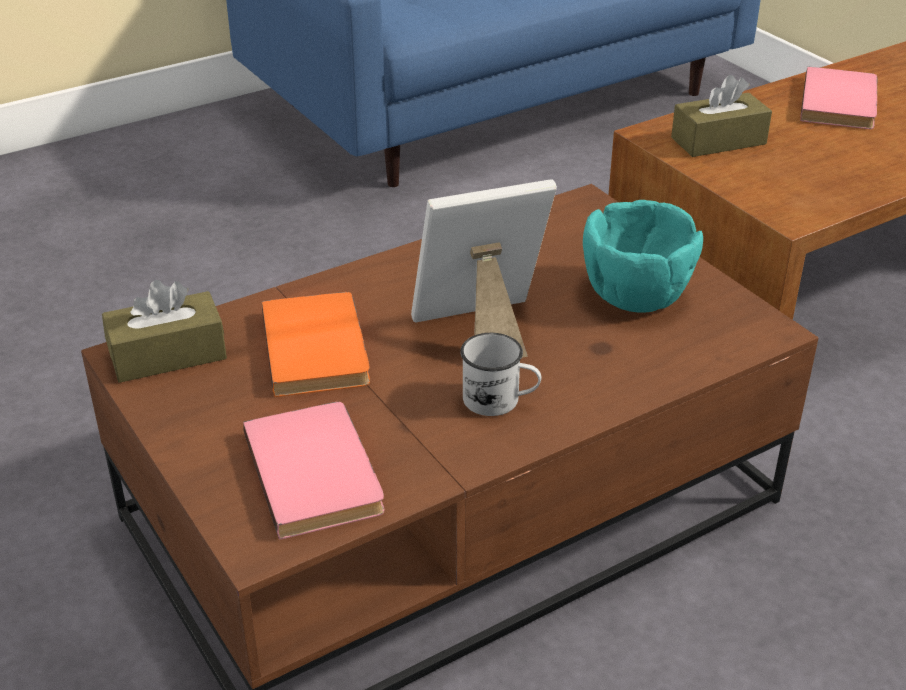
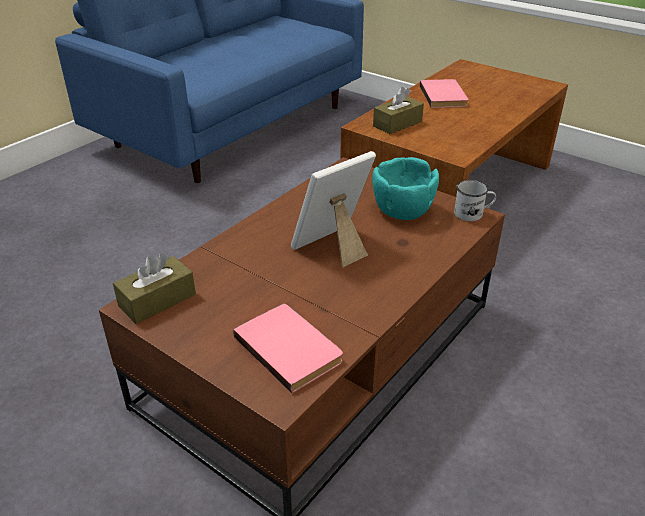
camera: 20 degrees left, 0 degrees up
(320, 348) = (248, 276): orange book -> none
(500, 401) = (367, 283): white mug -> white mug (473, 214)

